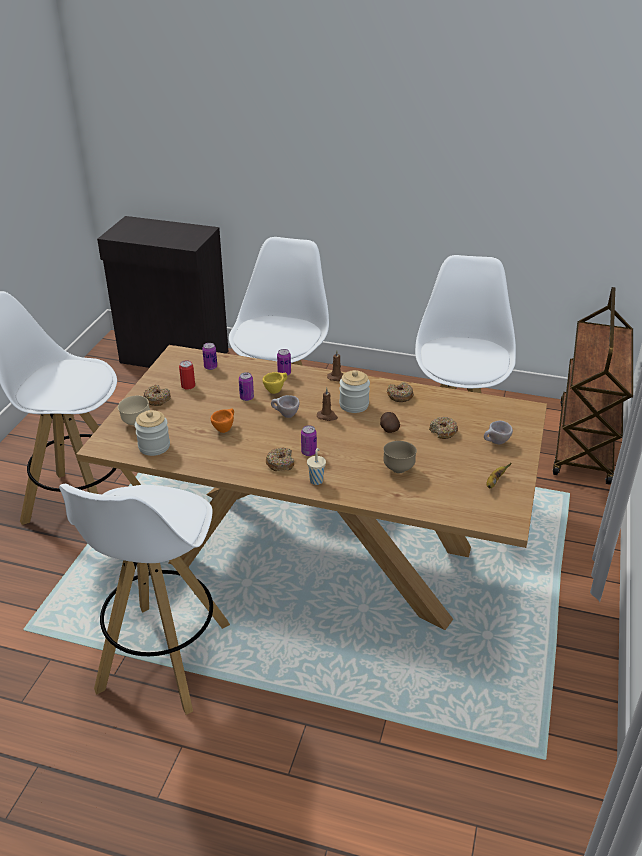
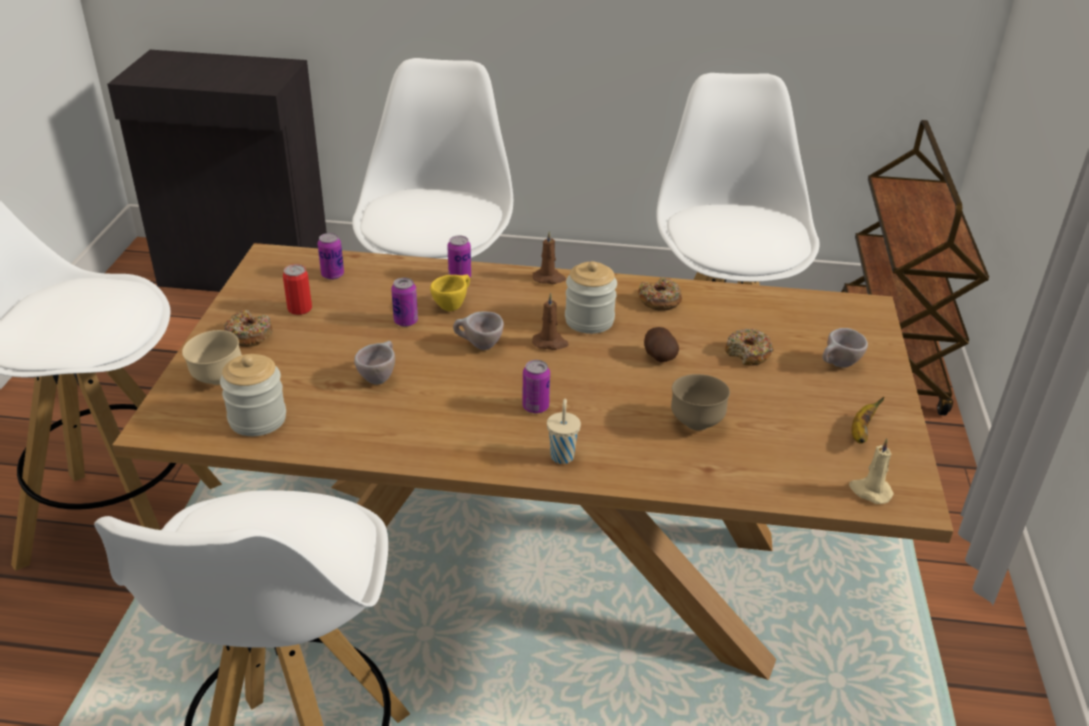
camera: 10 degrees left, 0 degrees up
(225, 428) = (379, 376): orange cup -> beige cup
(280, 463) = (491, 431): donut -> none
(486, 515) = (870, 491): none -> beige candle

